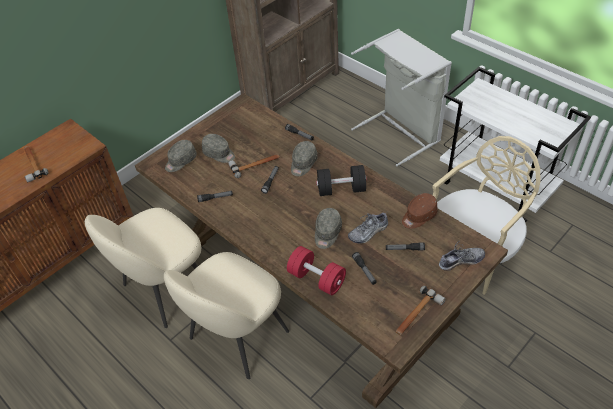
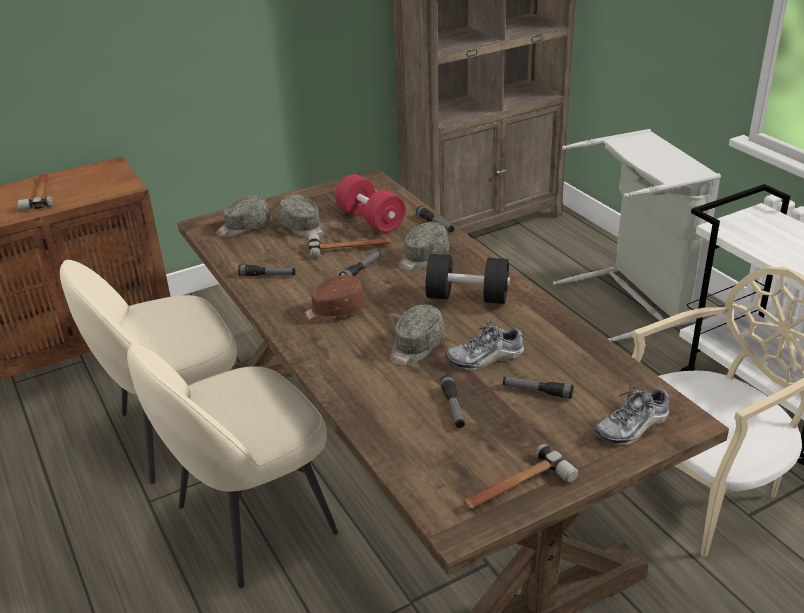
camera: 15 degrees right, 15 degrees down
(316, 279) = (367, 402): red dumbbell -> red dumbbell (371, 220)
(418, 216) = (581, 353): brown cap -> brown cap (333, 311)
(461, 261) = (632, 427): shoe -> shoe turned 150 degrees clockwise

